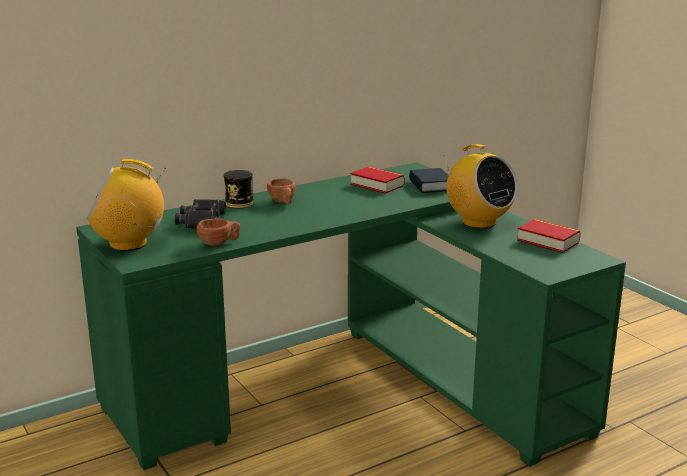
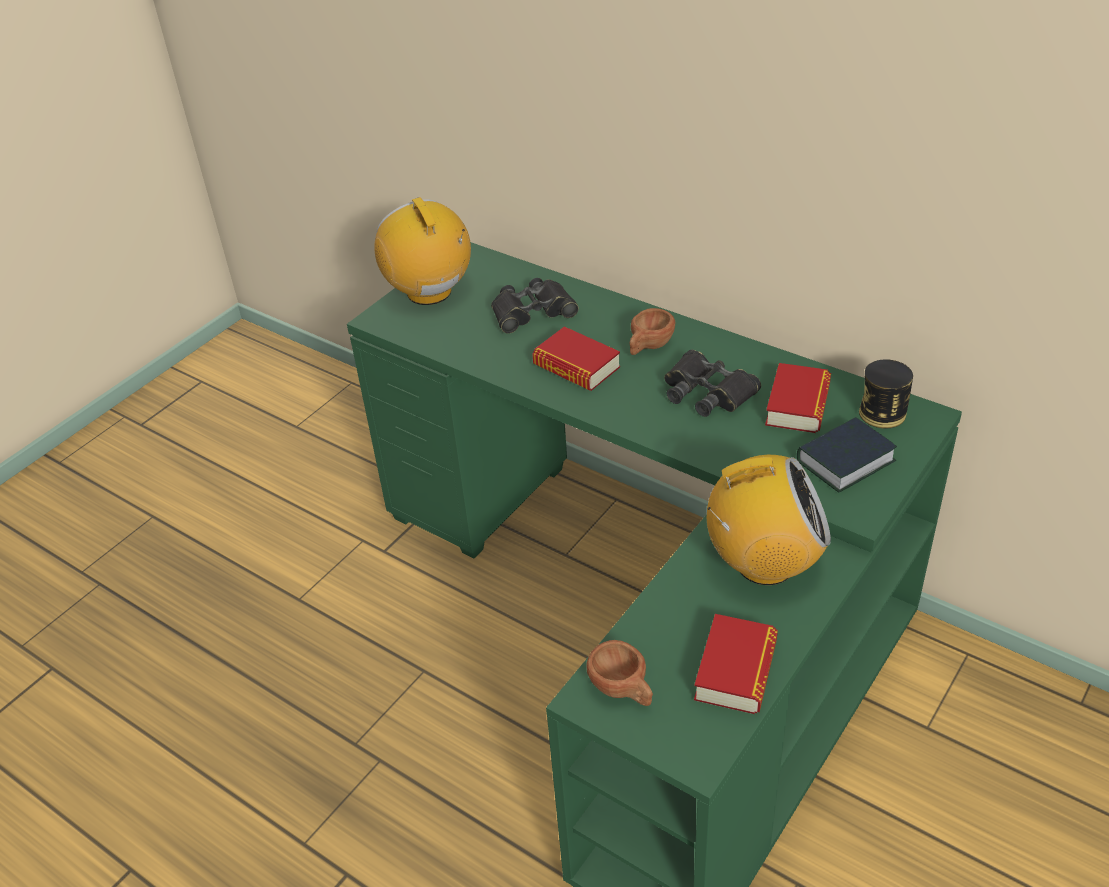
camera: 70 degrees right, 20 degrees up
(219, 243) = (469, 352): brown cup -> brown cup (623, 690)
(239, 203) = (616, 314): can -> can (882, 413)
(277, 220) = (576, 366): none -> book
(342, 198) = (707, 392): none -> black binoculars
(478, 222) = (764, 564): radio -> radio turned 120 degrees counterclockwise

